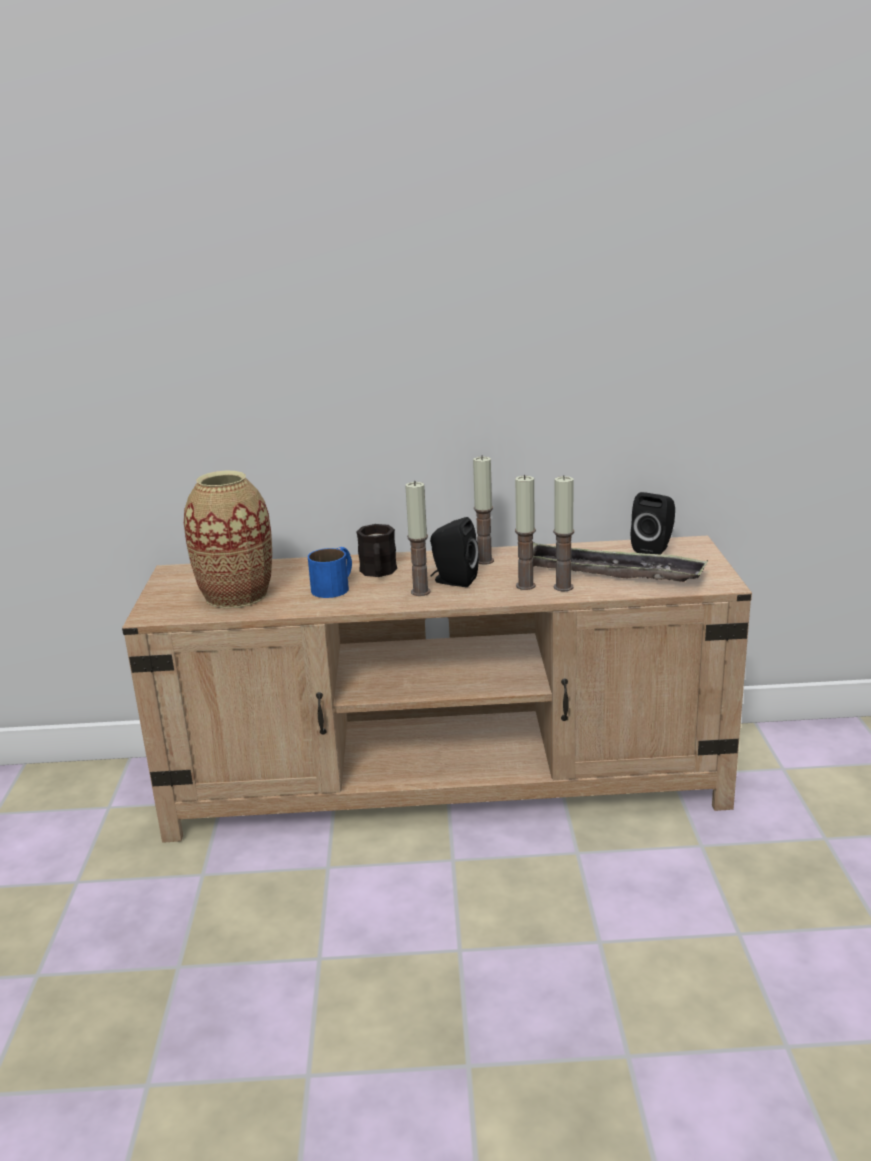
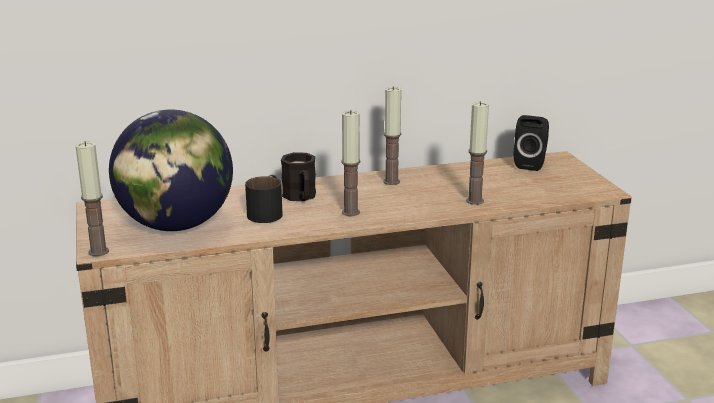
camera: 15 degrees left, 0 degrees up
(236, 595) = (176, 226): vase -> globe
(335, 586) = (268, 212): blue mug -> black mug
(453, 580) = (374, 200): black speaker -> none
(525, 586) = (441, 201): candle -> candle (98, 252)
(611, 572) = (507, 186): tray -> none

